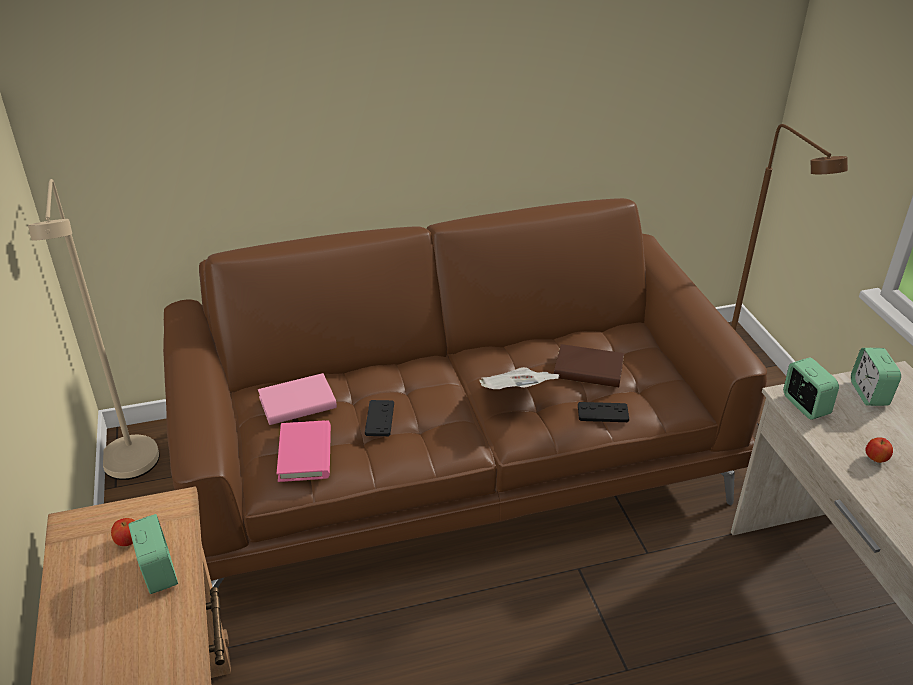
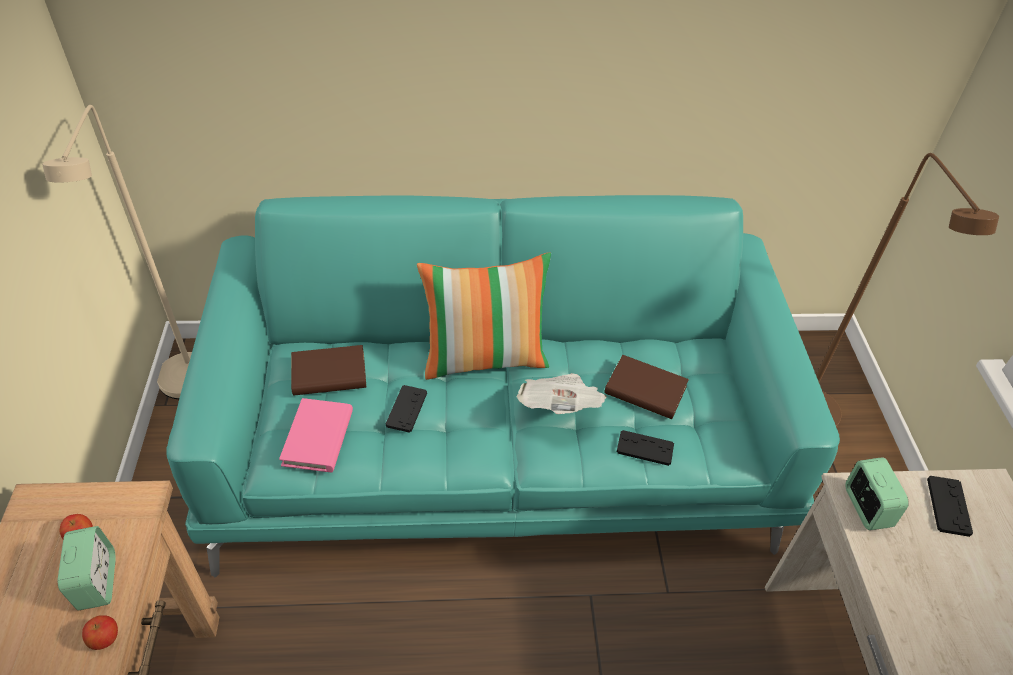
camera: 10 degrees right, 10 degrees up
(297, 403) = (329, 374): pink book -> brown book
(437, 369) = (485, 358): none -> pillow
(456, 460) = (500, 441): brown sofa -> turquoise sofa
(869, 393) = (948, 506): alarm clock -> black game controller
(875, 459) = (929, 600): apple -> apple (105, 639)

